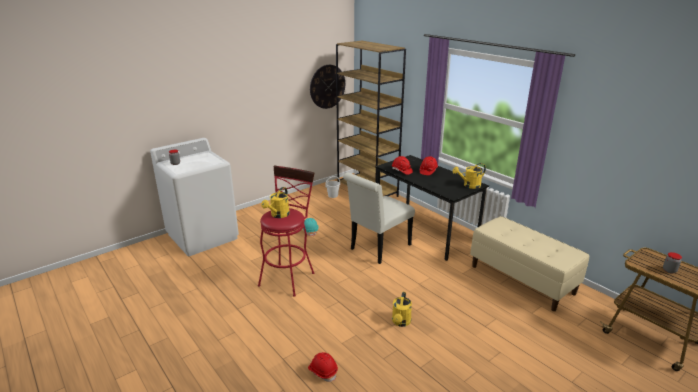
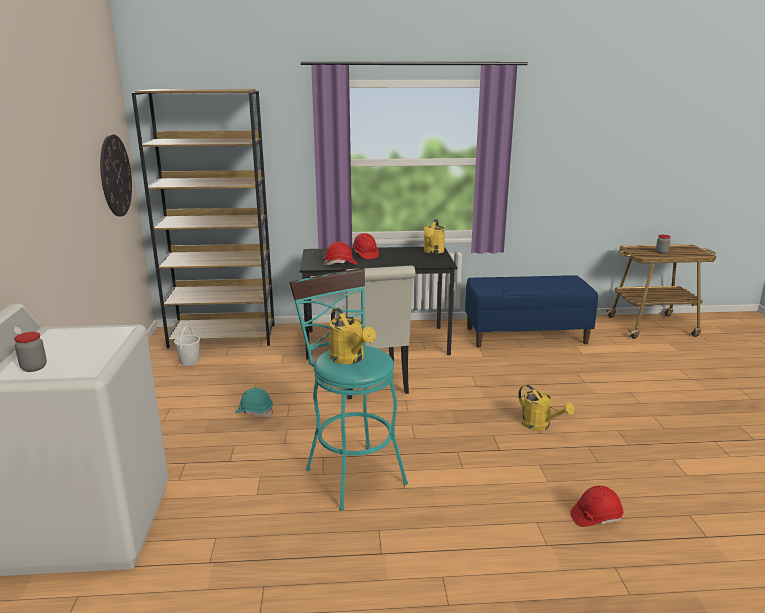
camera: 55 degrees left, 5 degrees down
(289, 276) = (351, 471): red stool -> turquoise stool
(522, 279) = (526, 335): beige bench -> blue bench

